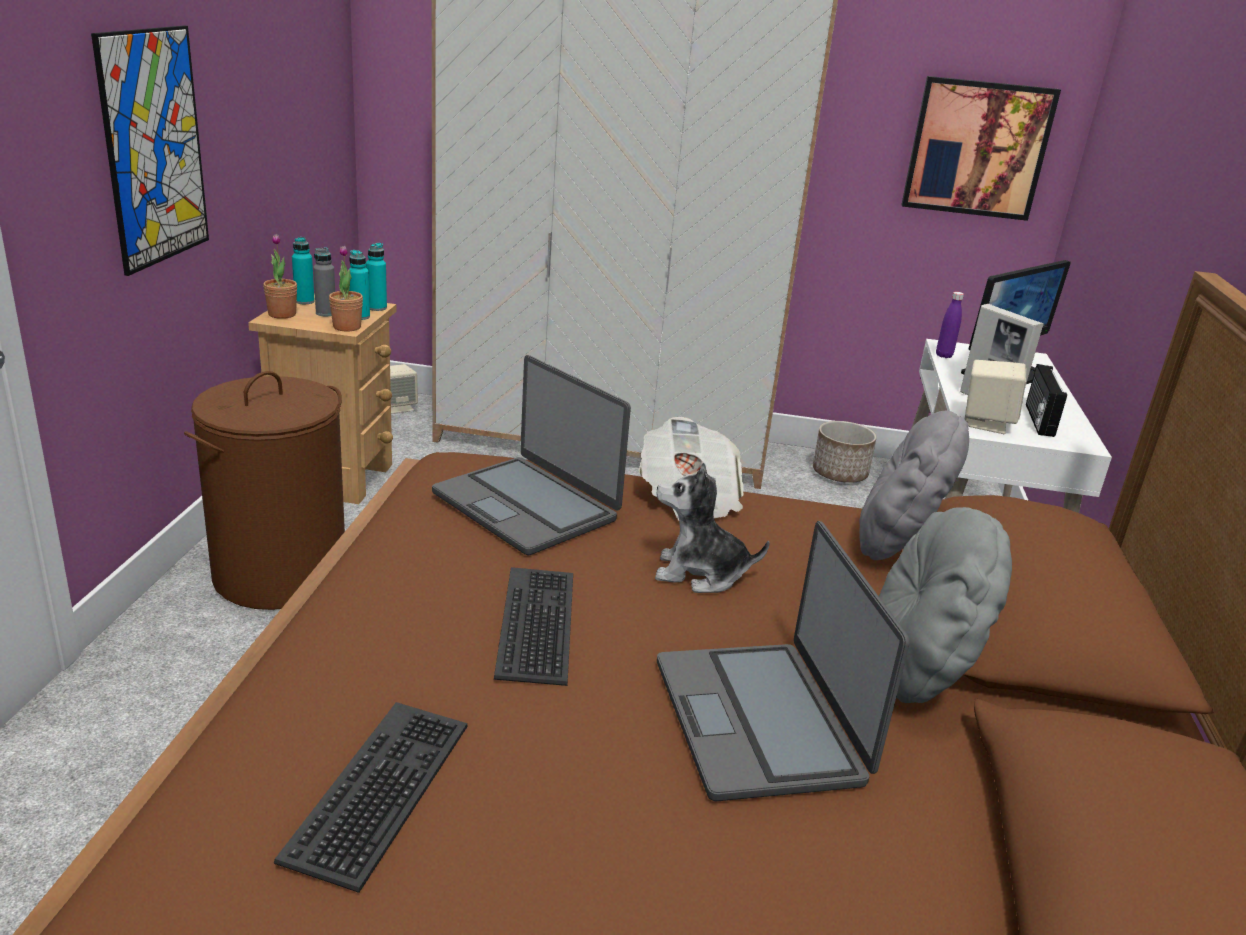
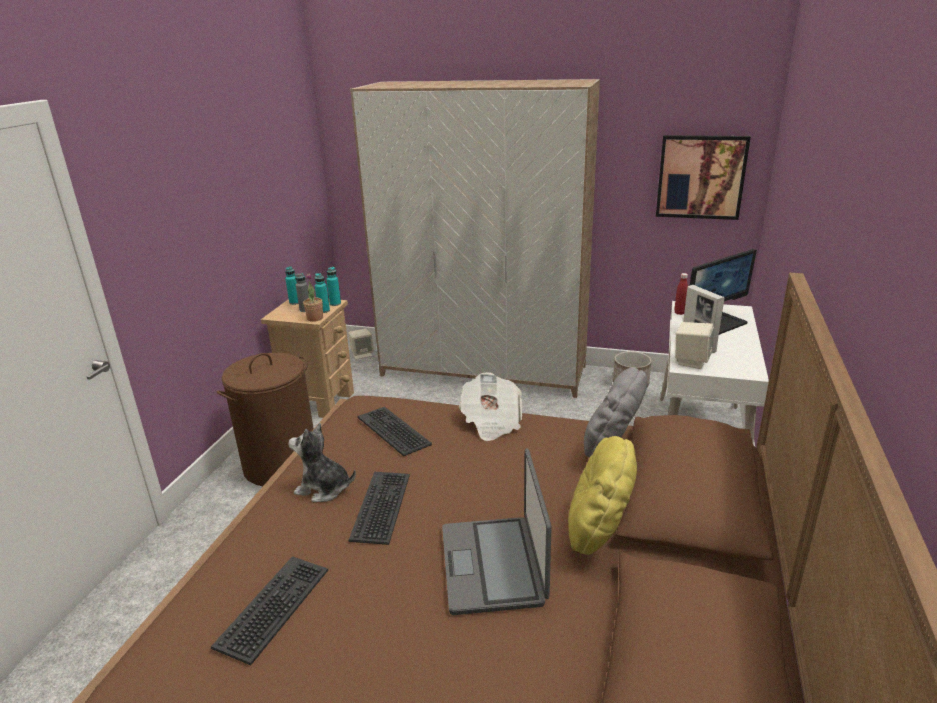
camera: 10 degrees right, 0 degrees up
(154, 148) = (194, 234): picture -> none
(282, 314) = (280, 312): potted plant -> none
(527, 506) = (394, 431): laptop -> keyboard
(700, 574) = (484, 471): plush toy -> plush toy (323, 489)
(918, 674) = (598, 534): grey pillow -> yellow pillow
(943, 355) = (679, 313): purple bottle -> red bottle
(1037, 420) = (727, 357): radio -> none

